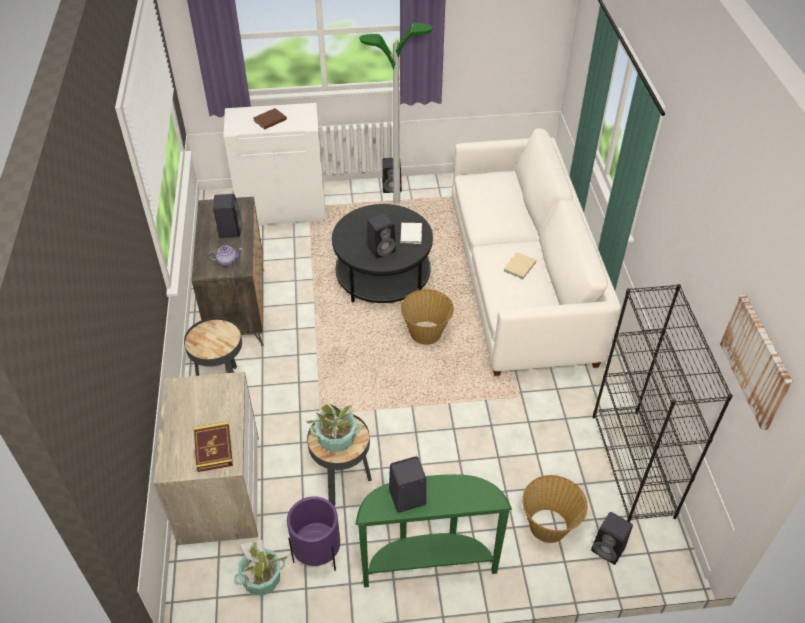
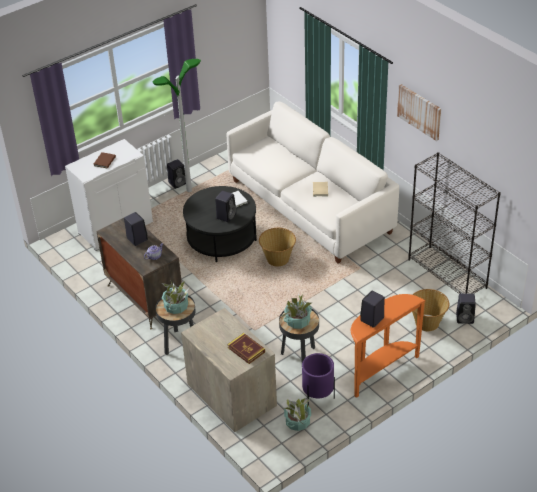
camera: 30 degrees left, 5 degrees down
(215, 339) = (176, 306): none -> potted plant
(428, 564) = (380, 370): green console table -> orange console table
(756, 361) = (507, 167): picture -> picture (419, 111)

